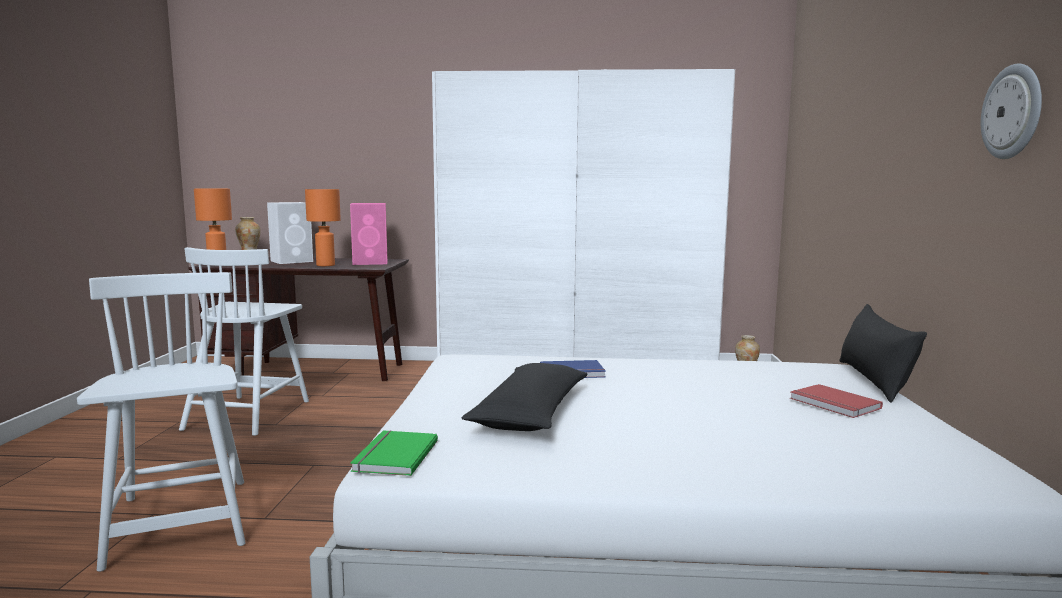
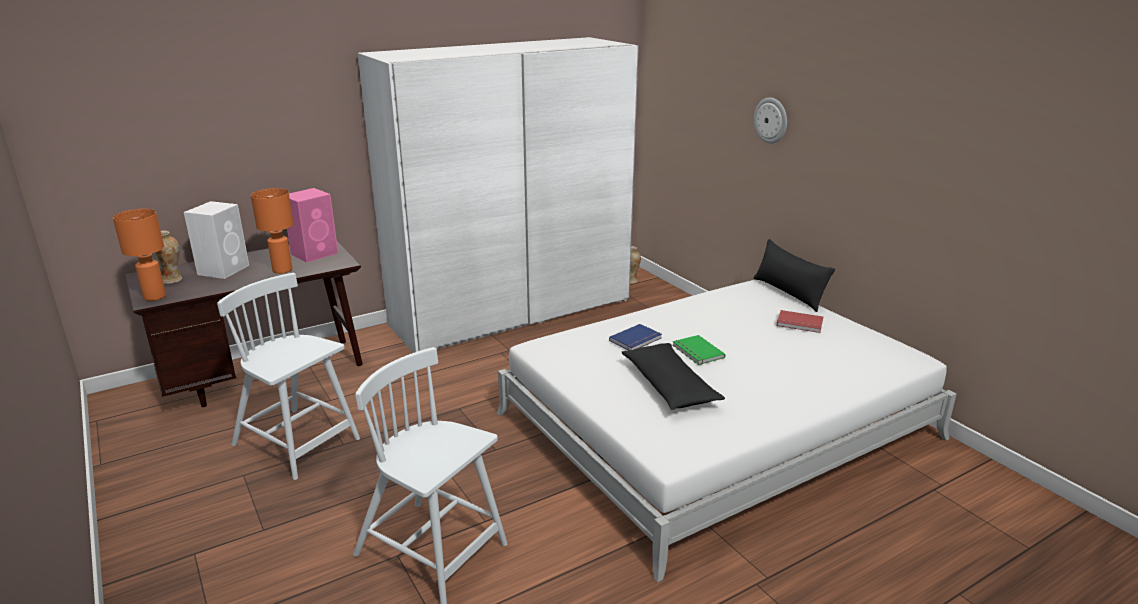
camera: 35 degrees left, 15 degrees up
(248, 414) = (297, 443): white chair -> white chair turned 150 degrees clockwise
(393, 456) = (658, 449): green book -> green book (697, 352)
(1013, 112) = (890, 147): wall clock -> wall clock (771, 120)

